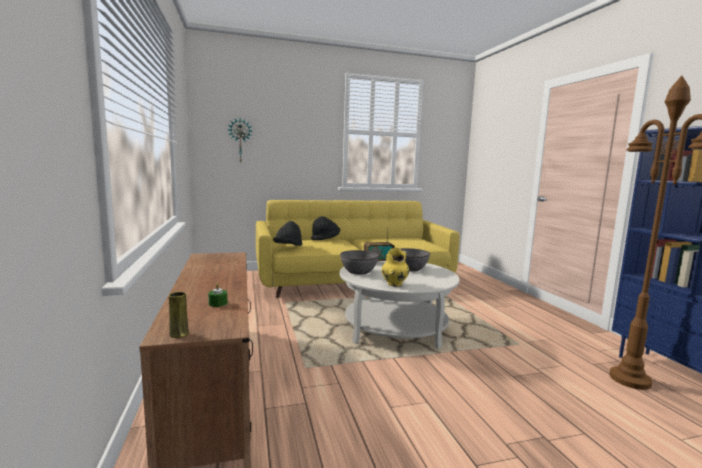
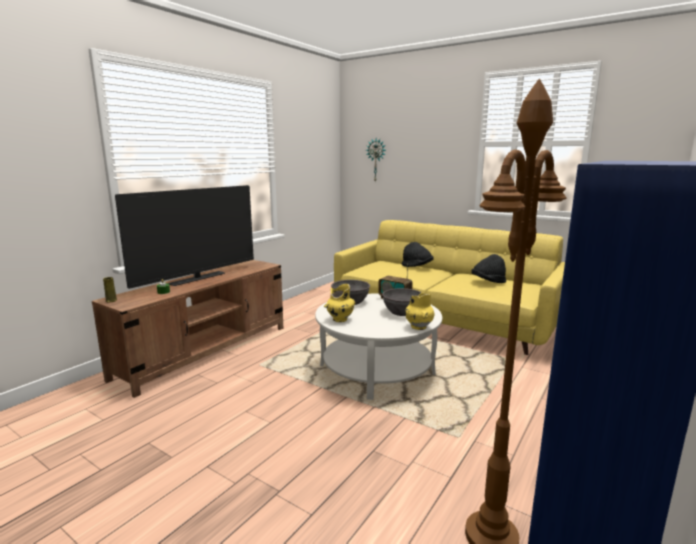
camera: 50 degrees right, 5 degrees up
(204, 281) = (197, 278): none -> television
(288, 247) = (363, 268): black hat -> black hat (488, 282)
(447, 274) = (418, 327): none -> yellow vase

